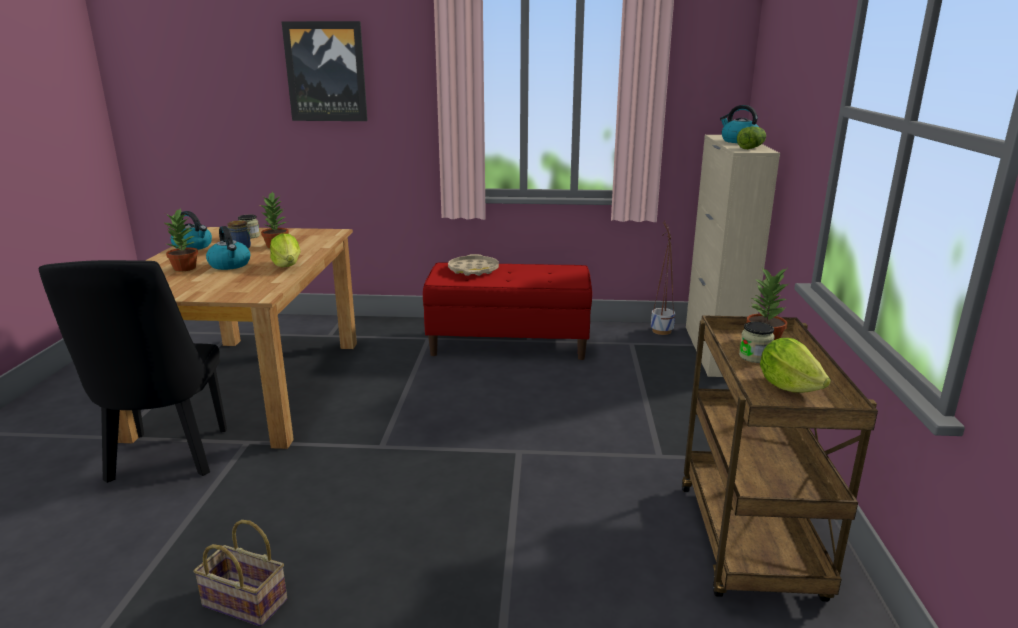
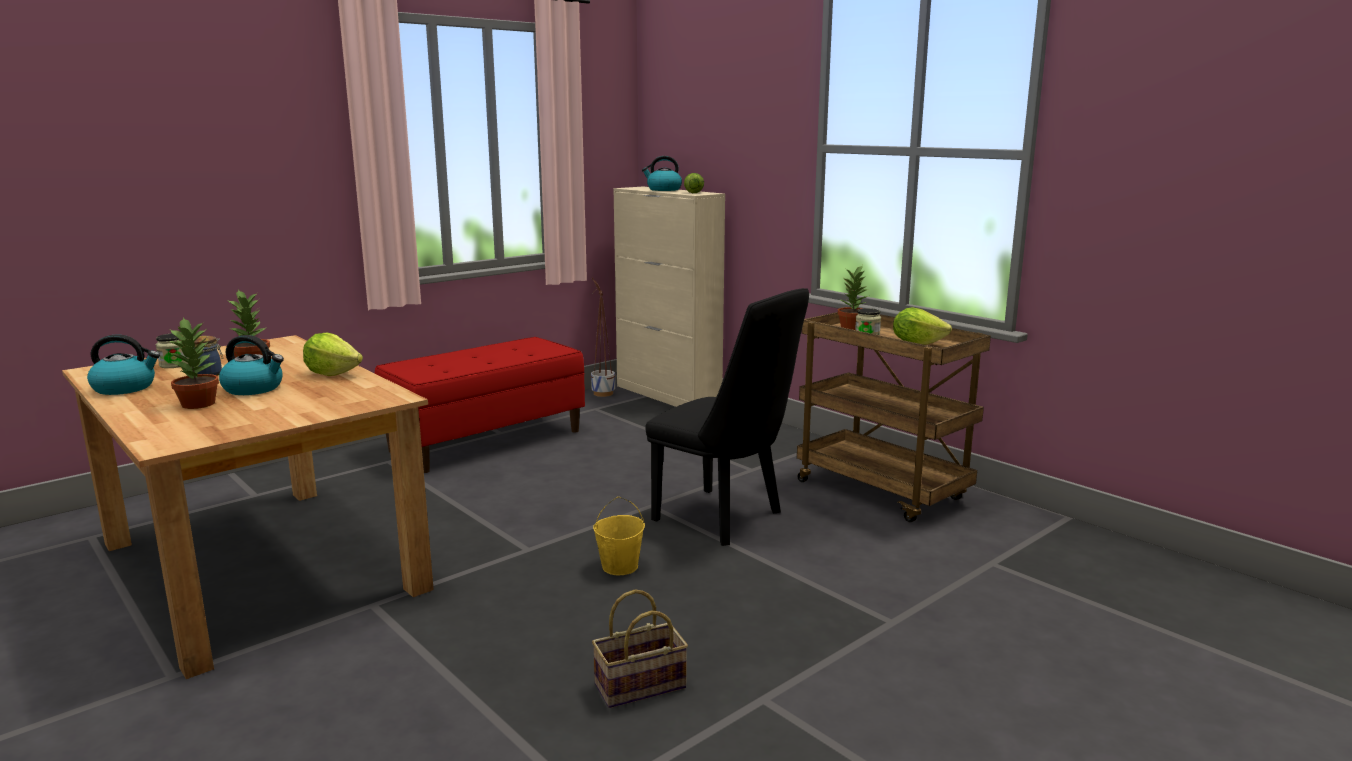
camera: 45 degrees left, 5 degrees down
(166, 460) = (305, 658): black chair -> black chair (726, 519)
(326, 72) = (186, 133): picture -> none
(406, 493) = (620, 566): none -> yellow bucket
(473, 270) = (436, 362): beige tray -> none

